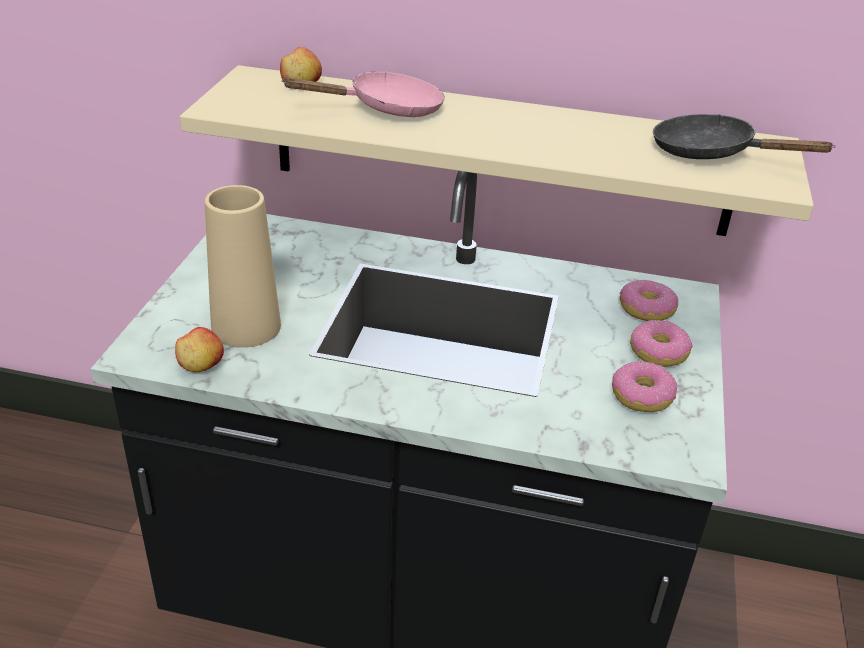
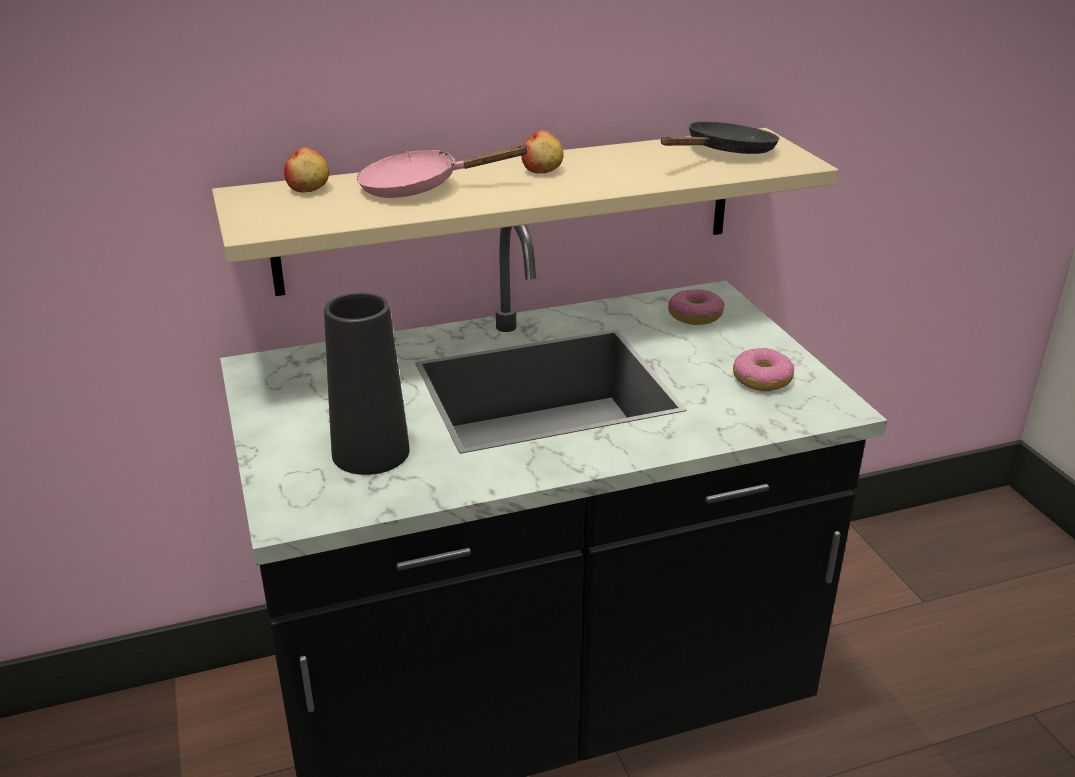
camera: 30 degrees left, 5 degrees down
(201, 366) = (367, 501): apple -> apple (543, 171)
(246, 327) = (370, 452): beige vase -> black vase
(386, 109) = (420, 188): pink frying pan -> pink frying pan turned 135 degrees counterclockwise
(658, 352) = (738, 344): donut -> none
(711, 153) = (725, 153): black frying pan -> black frying pan turned 135 degrees clockwise

